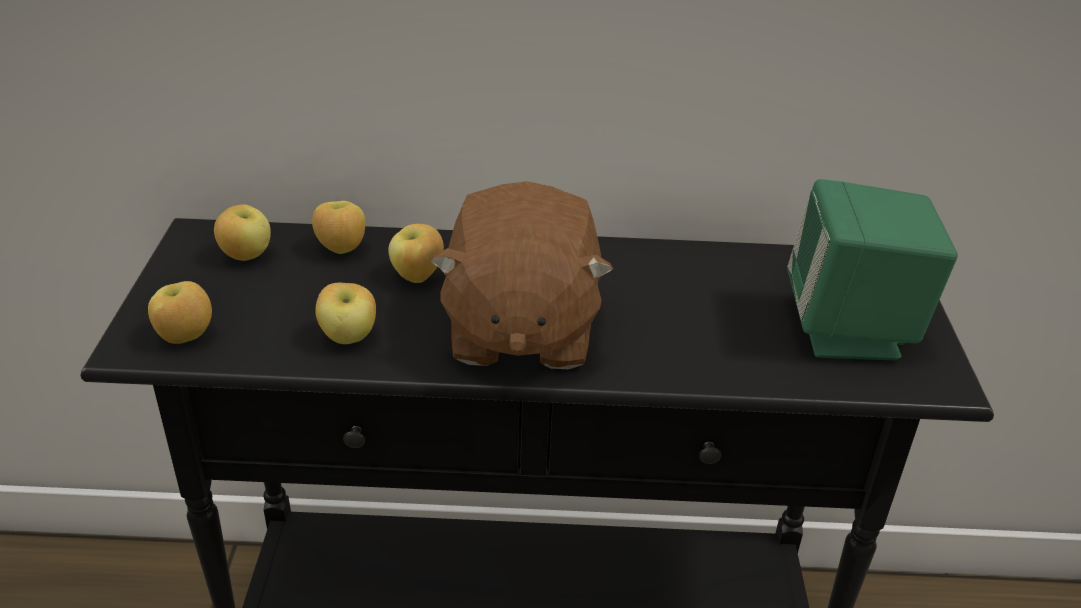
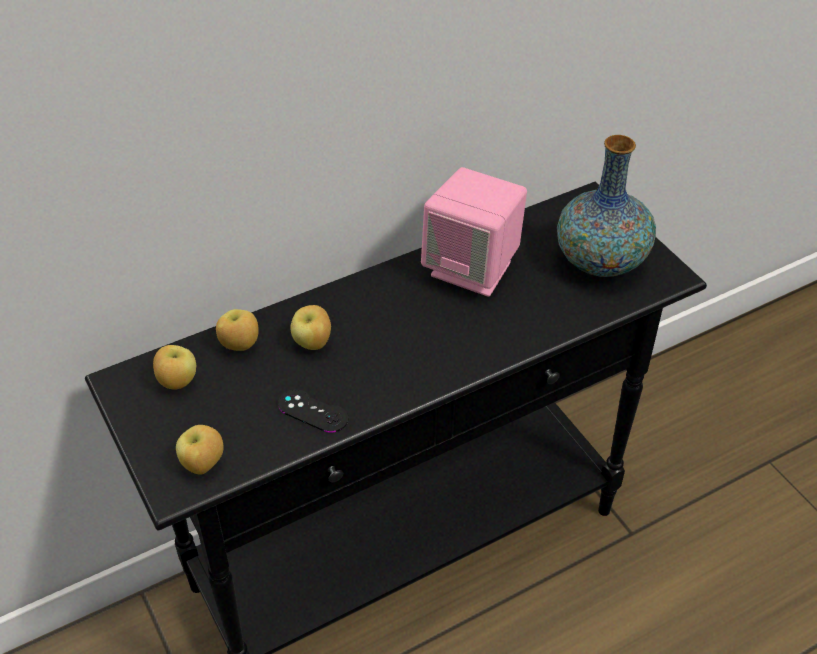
camera: 30 degrees left, 10 degrees up
(349, 338) = (313, 411): apple -> black game controller
(519, 330) = (414, 353): brown plush toy -> none
(672, 277) = (472, 268): none -> pink speaker
(850, 331) = (601, 262): green speaker -> vase

